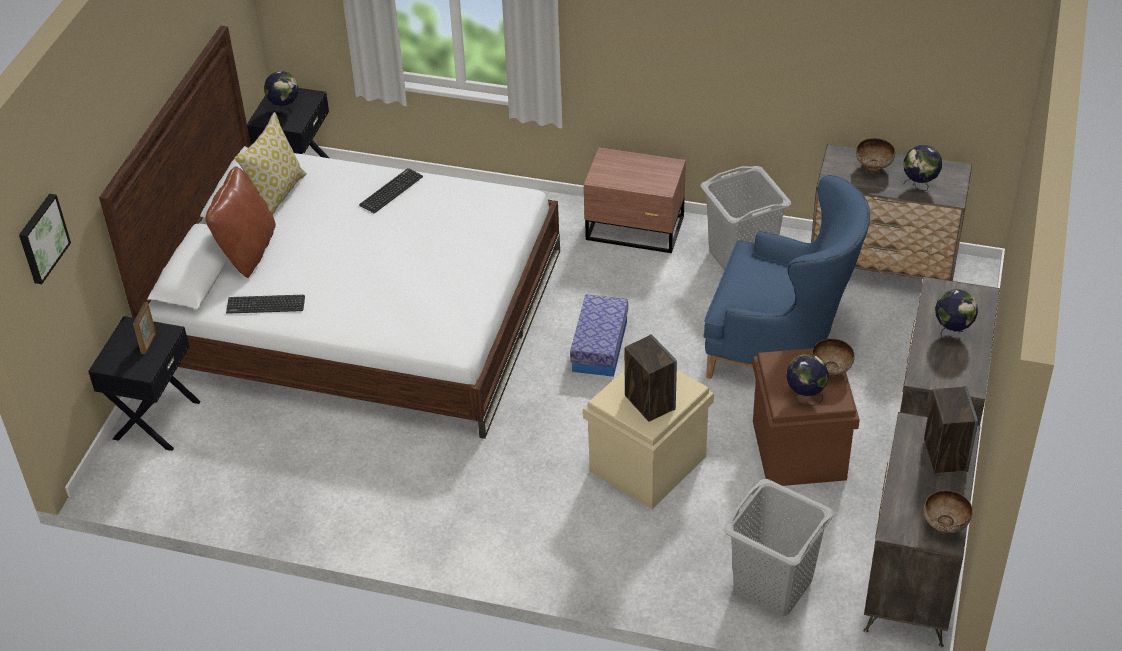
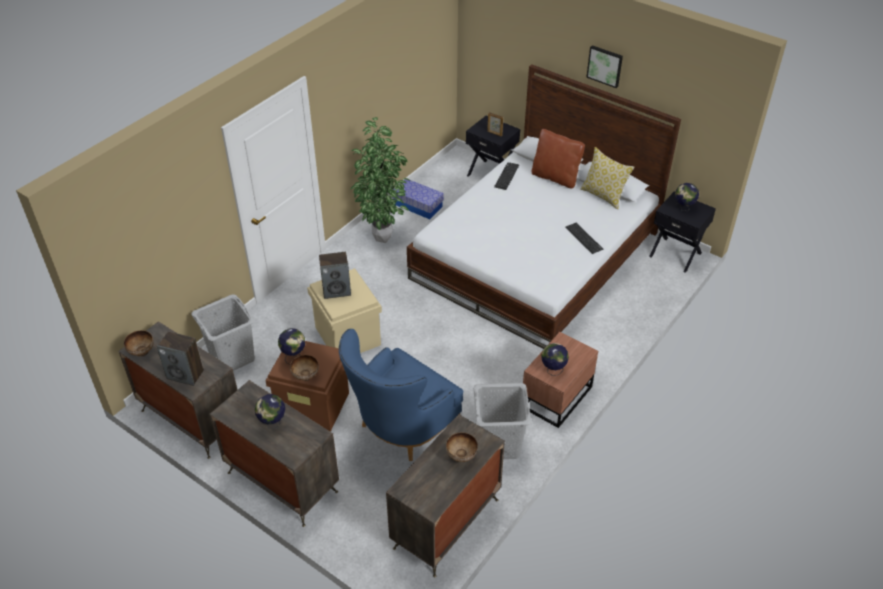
camera: 110 degrees right, 0 degrees up
(41, 238) = (491, 34): picture -> picture (605, 66)
(392, 505) = (383, 236): none -> potted plant
(599, 346) = (452, 344): storage box -> storage box (418, 205)
(919, 186) = (425, 475): globe -> globe (553, 370)

